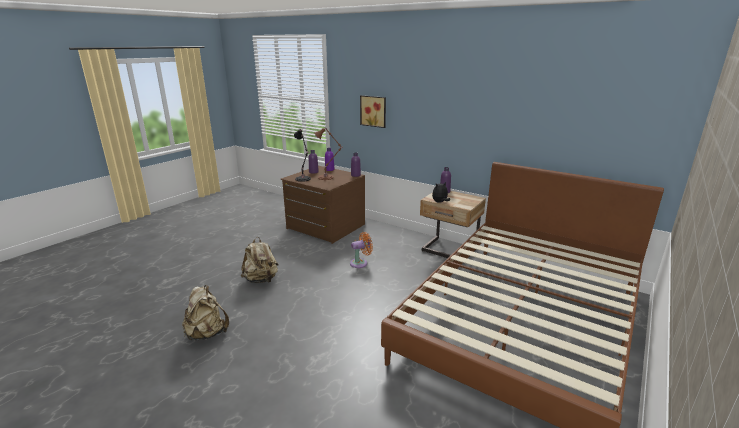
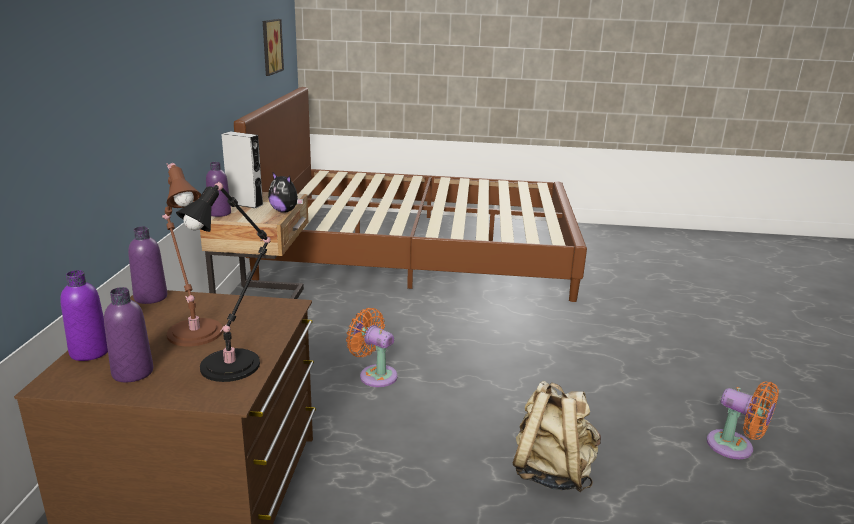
camera: 120 degrees left, 0 degrees up
(207, 333) = (734, 447): beige backpack -> orange fan
(373, 111) = (63, 93): picture -> picture (270, 46)
(457, 197) = (245, 204): none -> grey speaker

